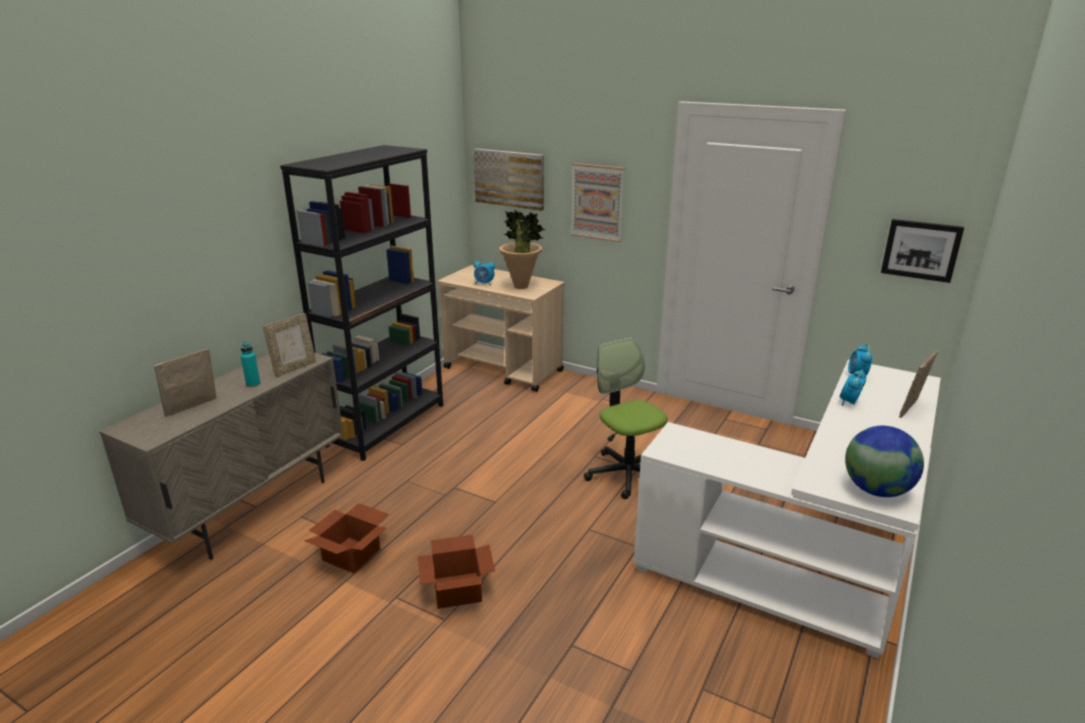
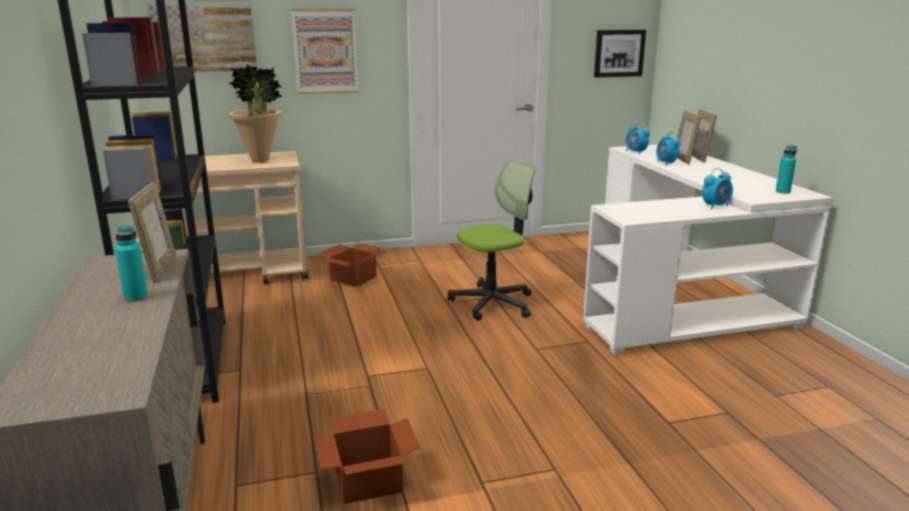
camera: 45 degrees left, 5 degrees down
(192, 408) = (99, 346): picture frame -> picture frame (683, 160)
(458, 589) = (521, 441): cardboard box -> cardboard box (353, 277)
(484, 284) = (213, 166): alarm clock -> alarm clock (716, 206)
(626, 473) = (492, 303): office chair -> office chair turned 135 degrees clockwise
(876, 490) = (782, 192): globe -> turquoise bottle

